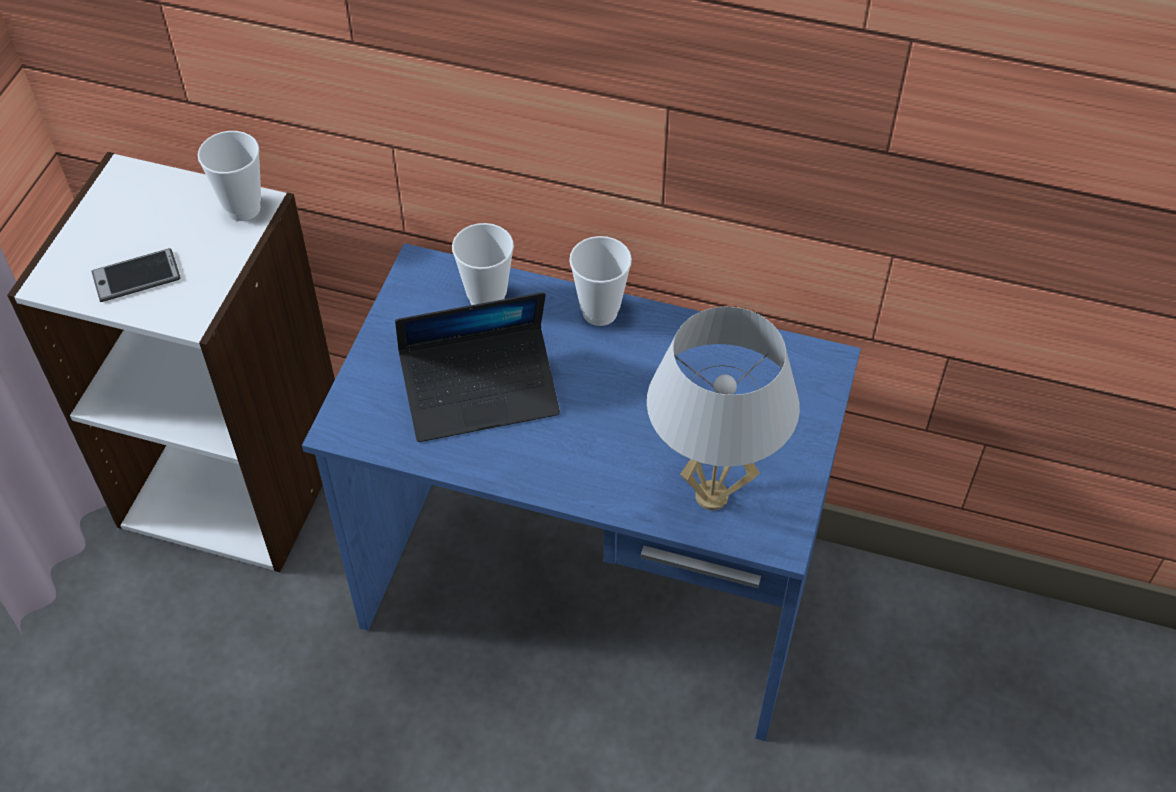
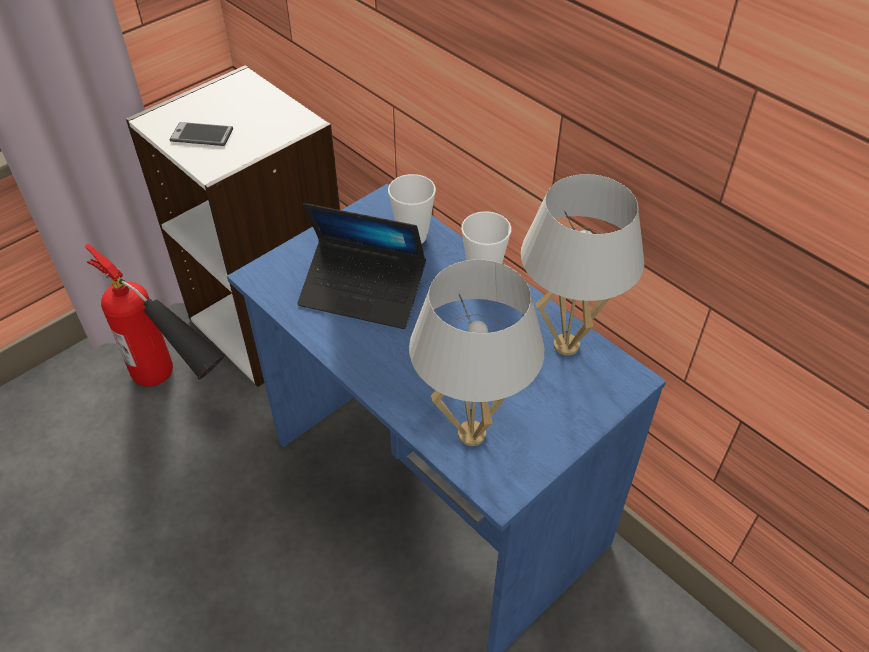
camera: 30 degrees right, 5 degrees down
(176, 625) = (179, 389): none -> fire extinguisher
(243, 208) = (294, 121): cup -> none
(741, 354) = (566, 345): none -> white table lamp

